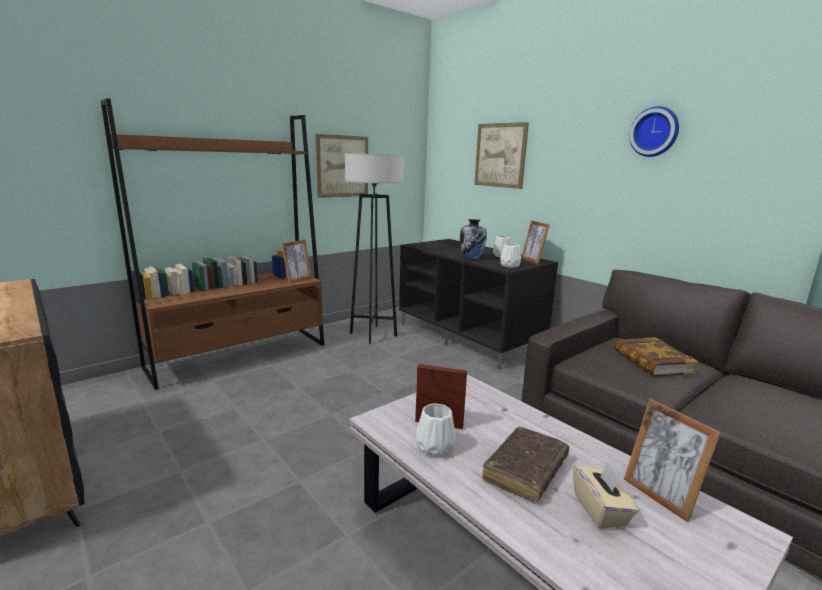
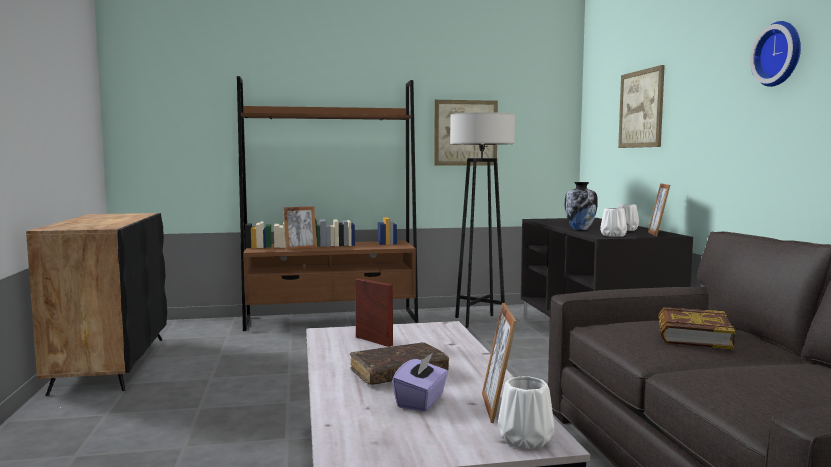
camera: 30 degrees right, 10 degrees down
(297, 280) = (393, 246): picture frame -> picture frame (300, 249)
(434, 448) = (344, 351): white vase -> white vase (523, 440)
(600, 510) = (421, 401): beige tissue box -> purple tissue box

